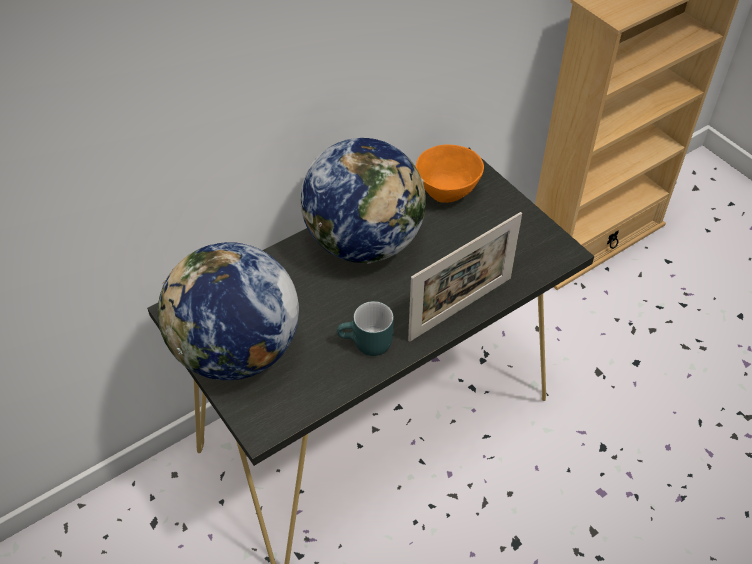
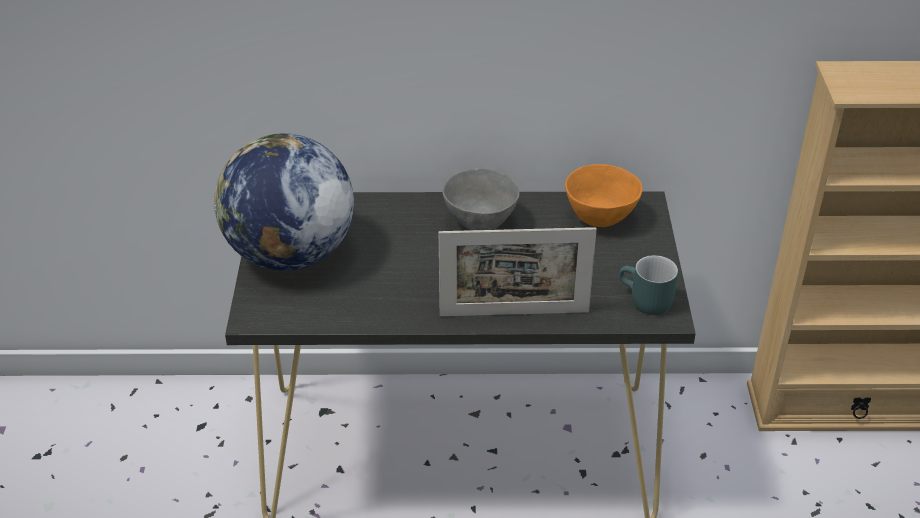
camera: 35 degrees right, 10 degrees down
(364, 242) = (481, 224): globe -> grey bowl
(367, 345) = (400, 301): turquoise mug -> turquoise mug (644, 302)

